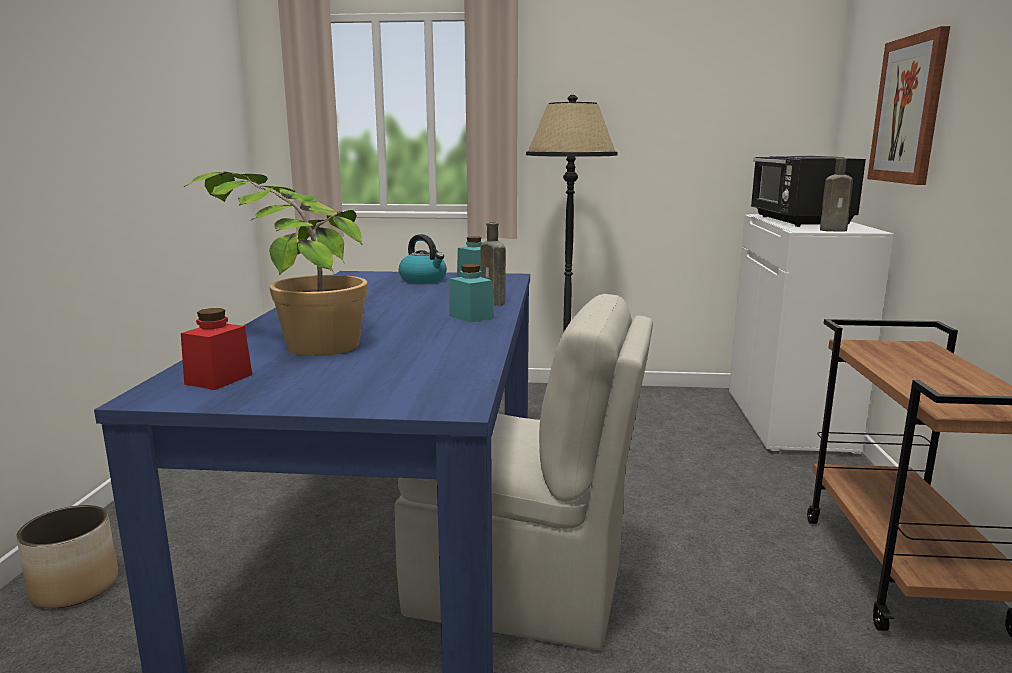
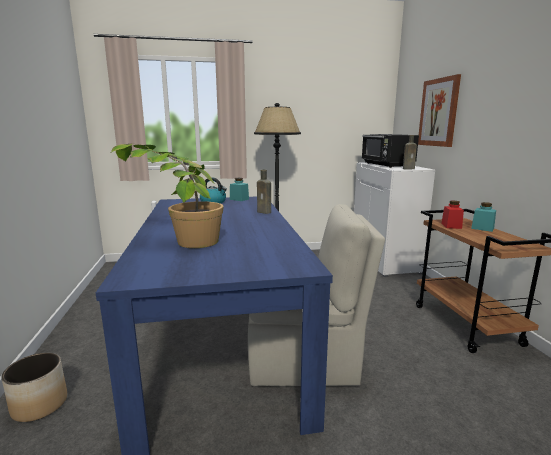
camera: 15 degrees left, 0 degrees up
(219, 379) = (157, 266): red jar -> red jar (451, 226)
(471, 316) = (261, 220): turquoise jar -> turquoise jar (482, 228)

